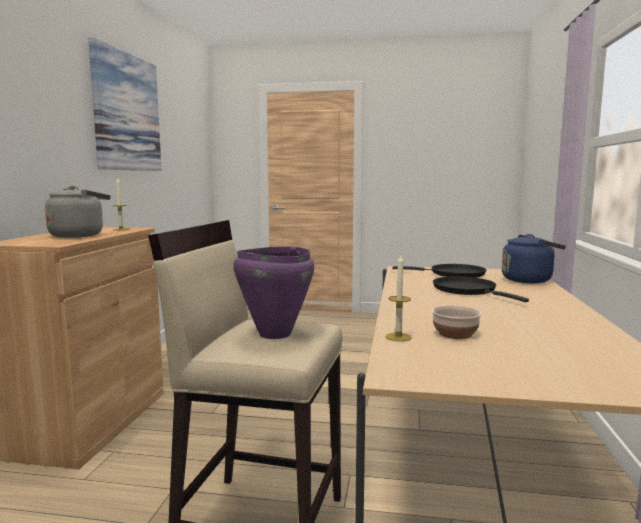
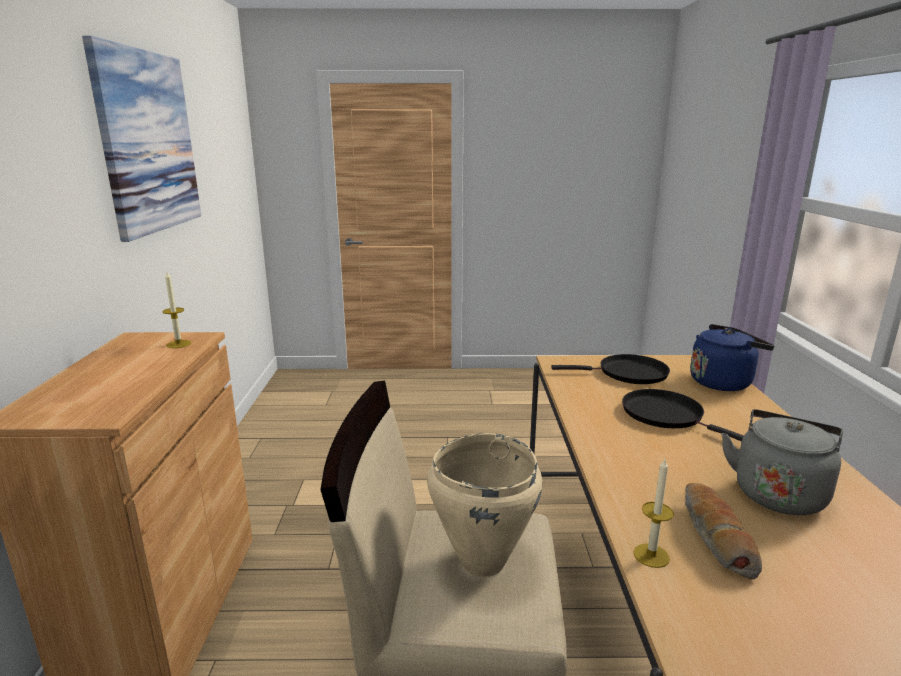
camera: 10 degrees left, 10 degrees up
(80, 235) = (127, 375): grey kettle -> grey kettle (778, 493)
(274, 334) = (481, 562): purple cooking pot -> beige cooking pot
(454, 334) = (714, 537): bowl -> bread

